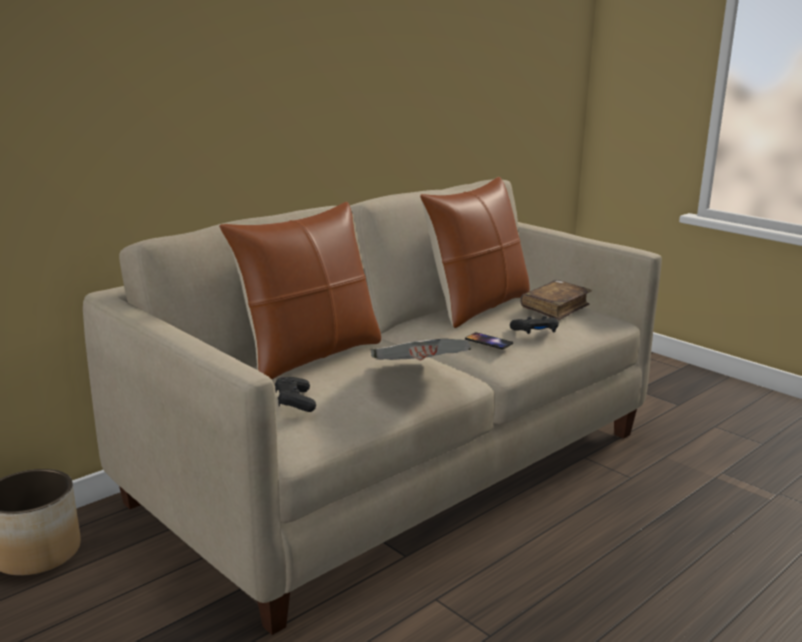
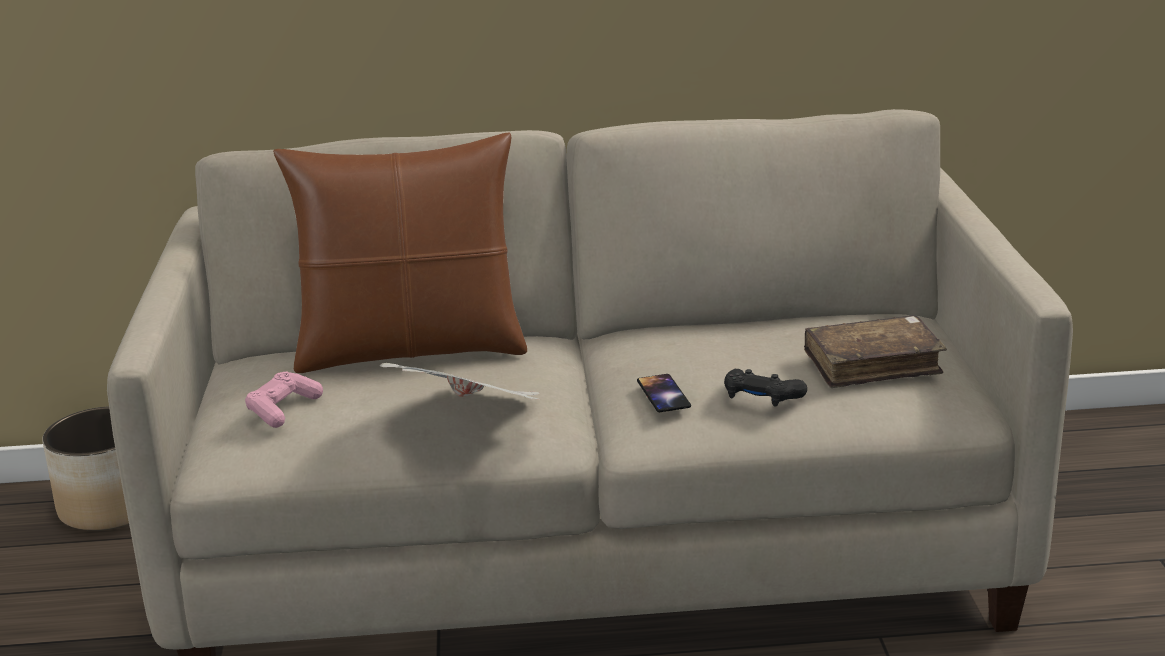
camera: 40 degrees right, 5 degrees up
(295, 402) = (283, 409): black game controller -> pink game controller
(476, 307) = (757, 332): brown pillow -> none

